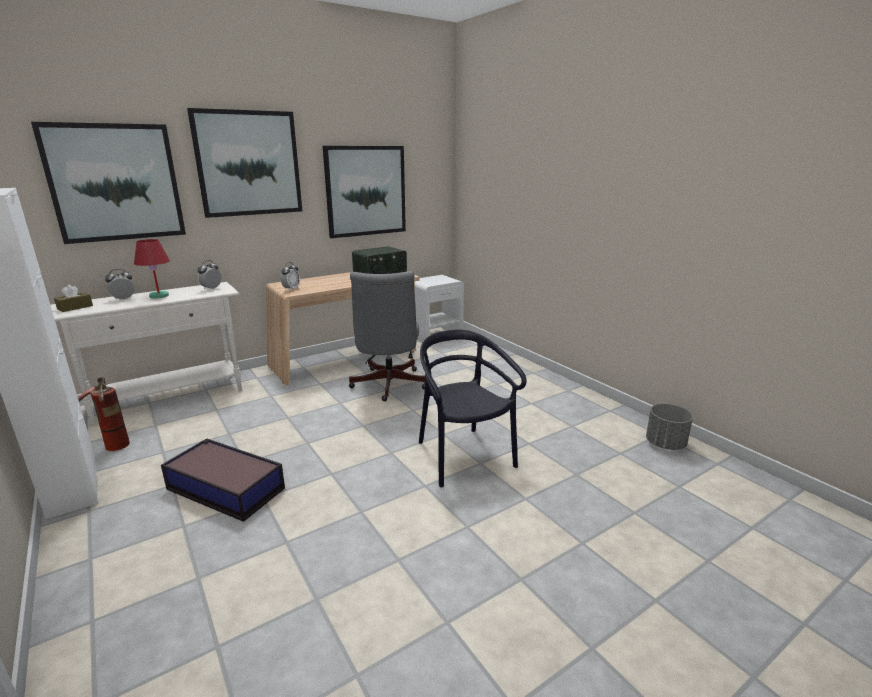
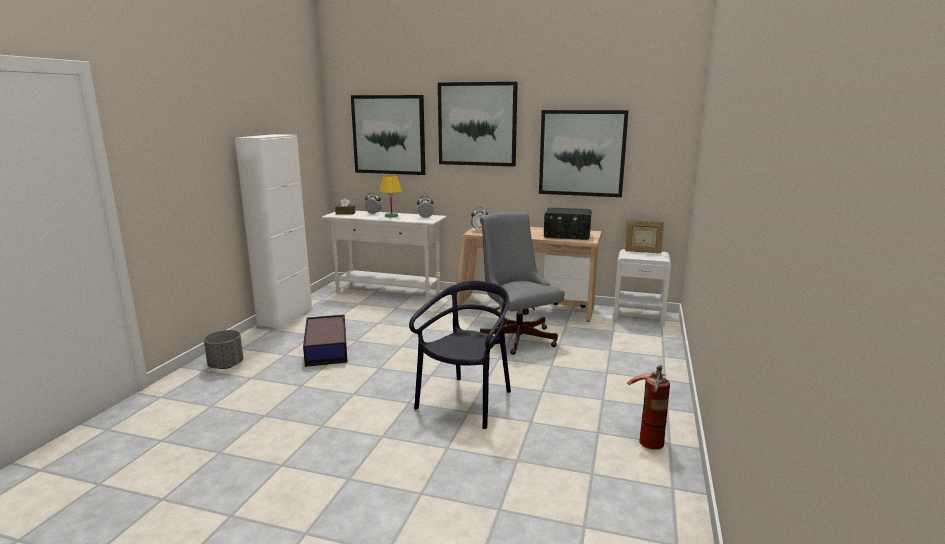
camera: 50 degrees right, 5 degrees down
(113, 442) = (329, 304): fire extinguisher -> fire extinguisher (647, 437)
(159, 296) = (391, 216): red table lamp -> yellow table lamp
(388, 386) = (517, 336): grey office chair -> grey office chair turned 105 degrees clockwise
(429, 278) = (642, 252): none -> picture frame
(665, 444) = (658, 497): grey planter -> grey planter (226, 365)

